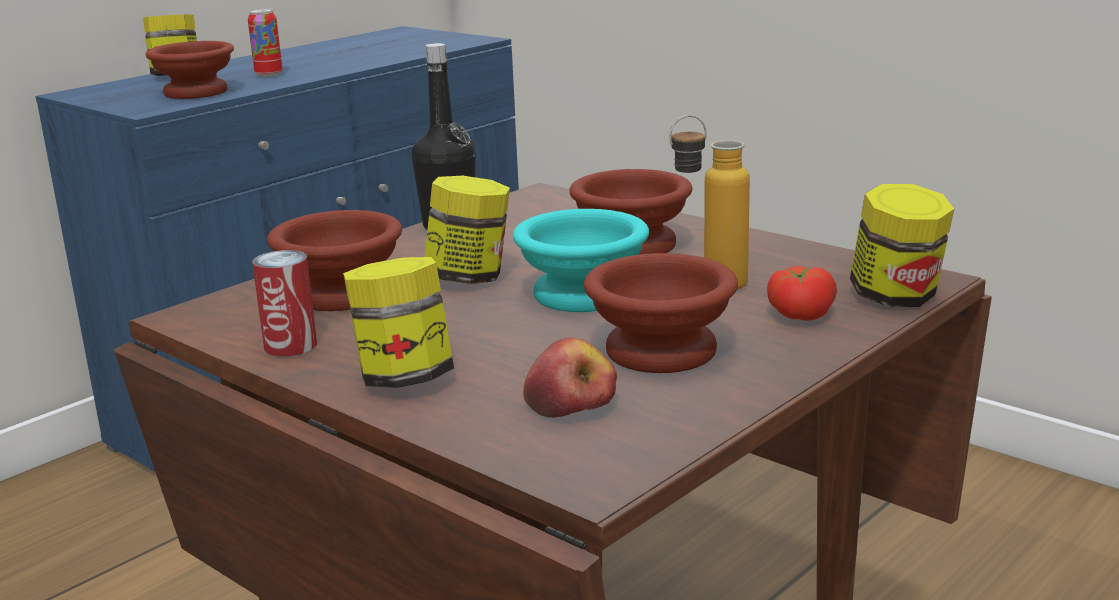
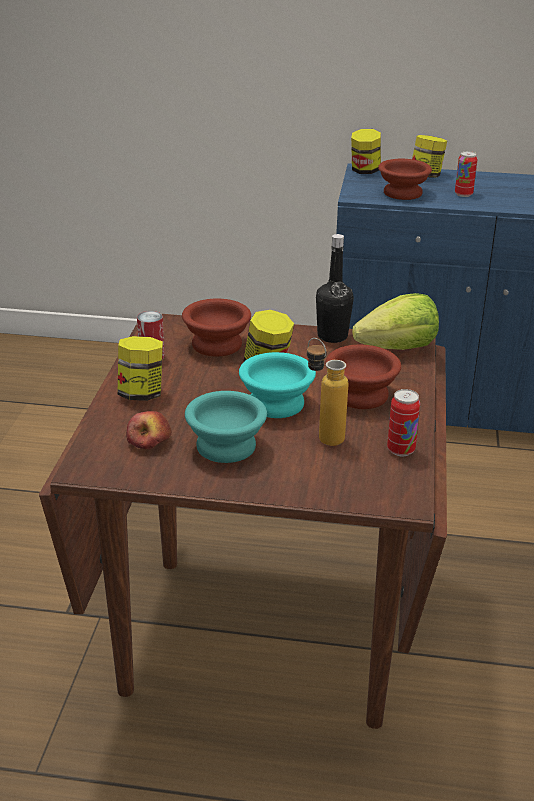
camera: 55 degrees right, 10 degrees up
(542, 203) = (398, 348): none -> lettuce
(658, 353) = (223, 446): brown bowl -> turquoise bowl
(798, 256) = (400, 450): none -> can
(798, 315) = (309, 473): tomato -> none
(897, 297) = (366, 498): jar -> jar (364, 171)

